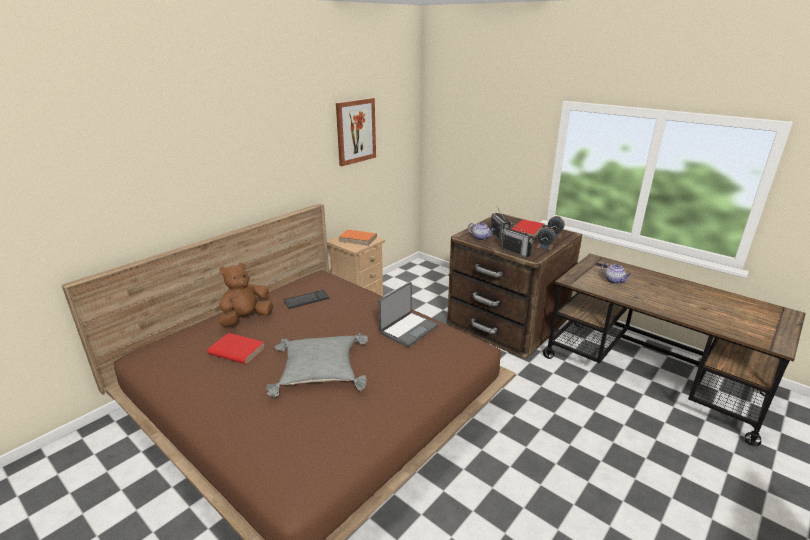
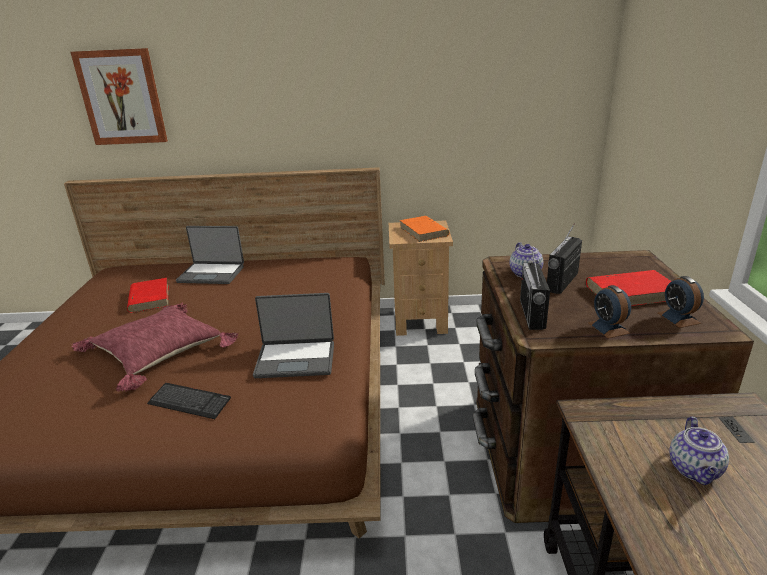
camera: 50 degrees right, 0 degrees up
(246, 318) = (212, 274): brown plush toy -> laptop
(306, 300) = (282, 279): keyboard -> keyboard (189, 402)
(320, 367) = (157, 348): grey pillow -> red pillow
(355, 131) = (460, 73): picture -> picture (122, 97)

